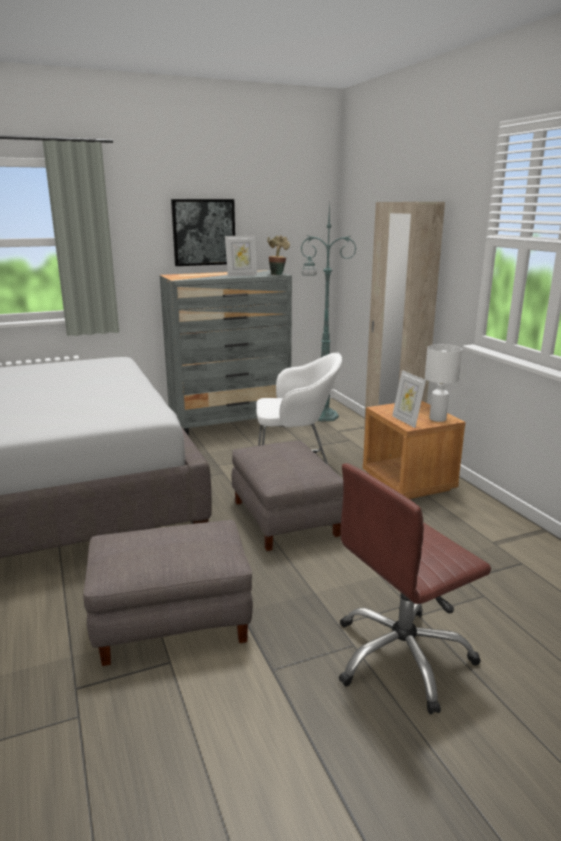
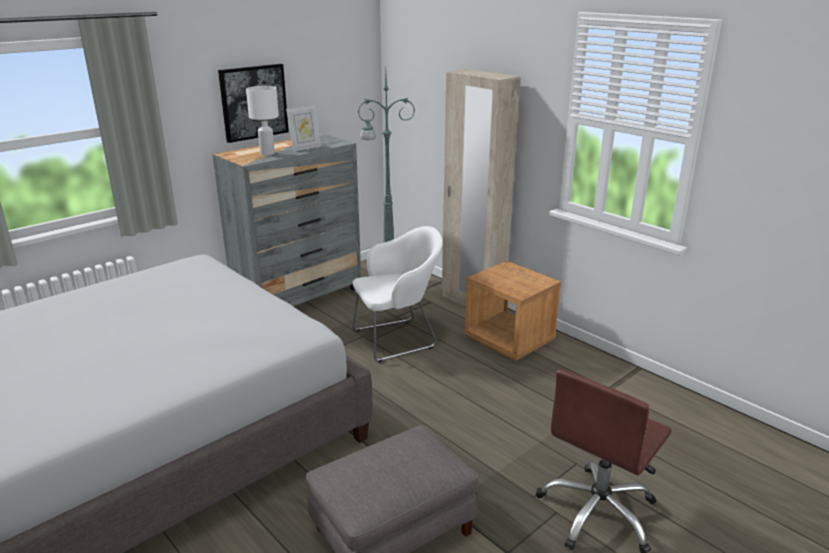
camera: 20 degrees left, 5 degrees up
(277, 274) = (340, 142): potted plant -> none
(286, 518) = (426, 401): grey ottoman -> none
(406, 421) = (513, 289): picture frame -> none
(437, 418) = (536, 282): white table lamp -> white table lamp (267, 153)

